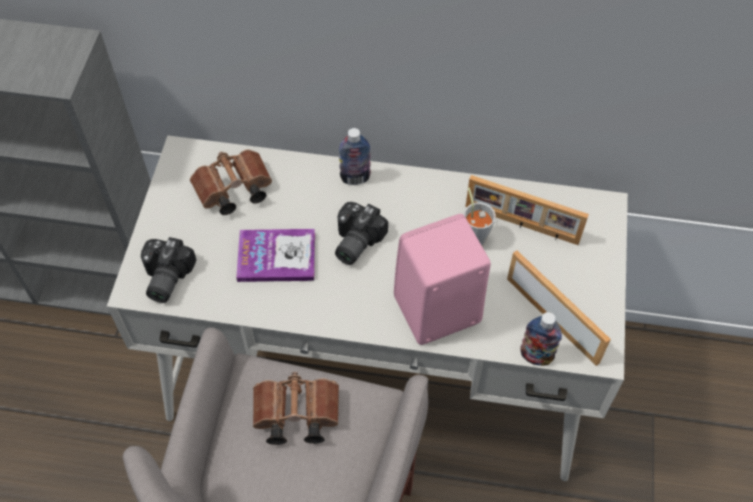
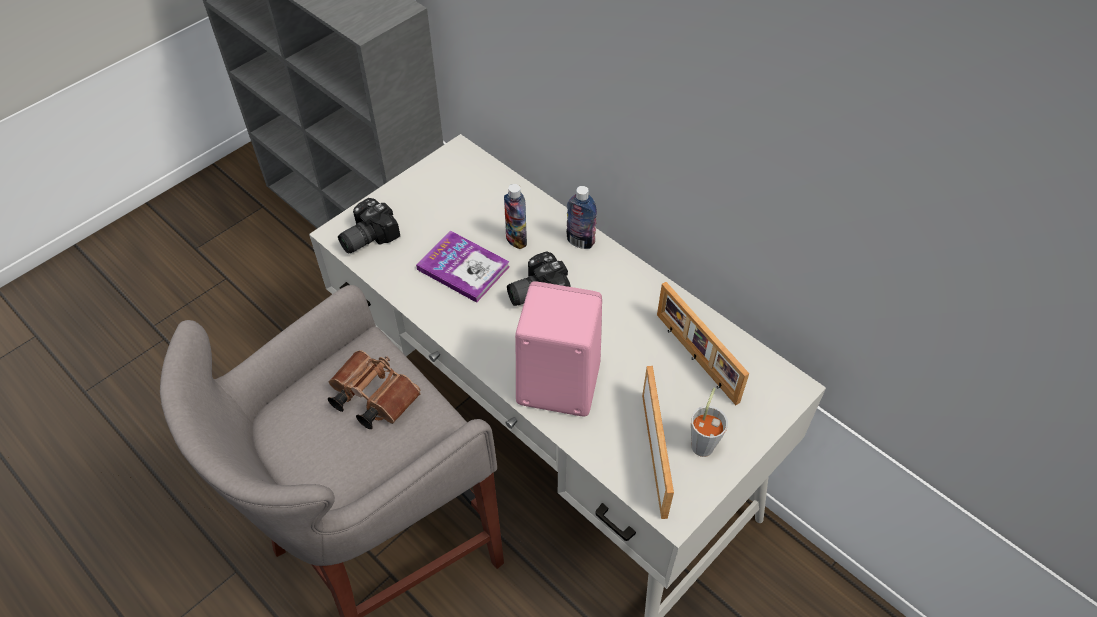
camera: 35 degrees right, 5 degrees down
(232, 191) = (472, 200): brown binoculars -> none
(474, 235) = (644, 343): grey cup -> grey cup (704, 442)
(536, 356) = (612, 476): bottle -> bottle (516, 239)

